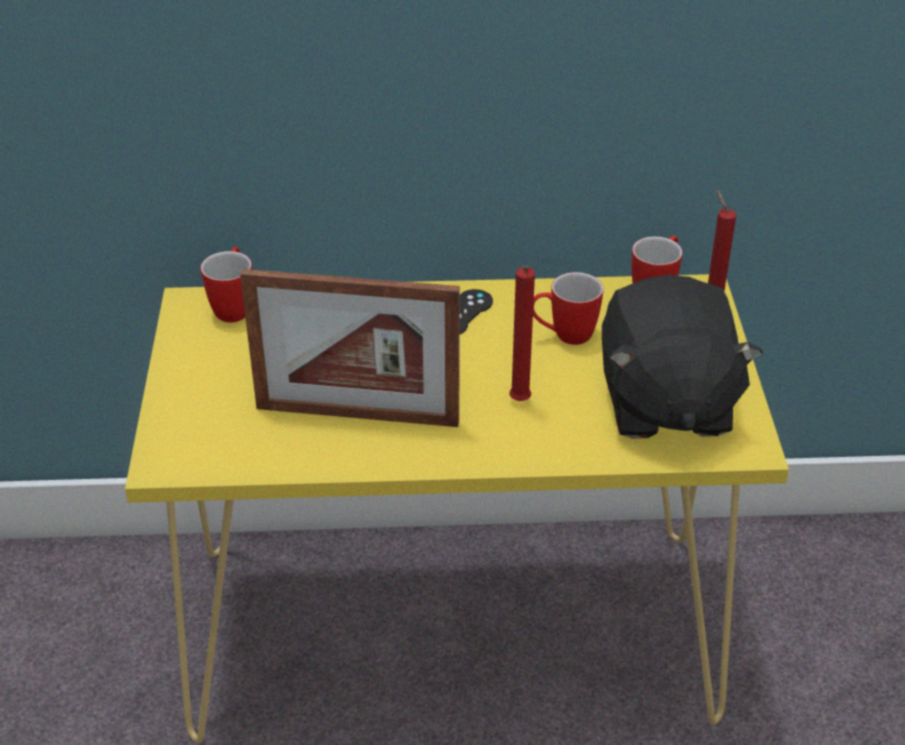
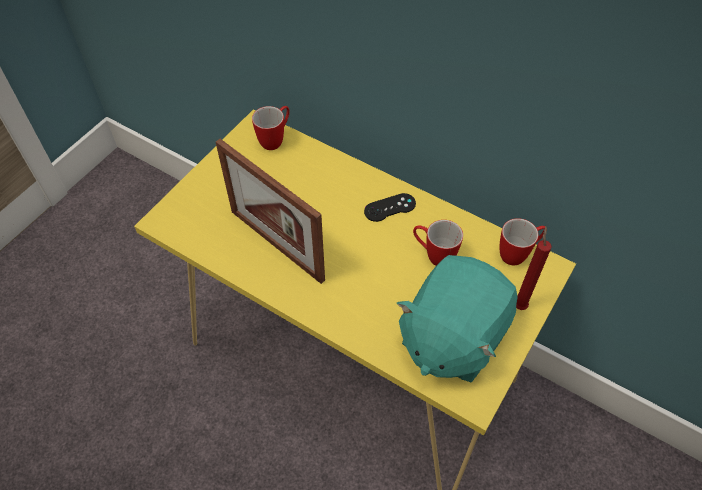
camera: 35 degrees right, 15 degrees up
(518, 403) = (367, 287): red candle -> none
(664, 403) = (451, 337): black plush toy -> turquoise plush toy

